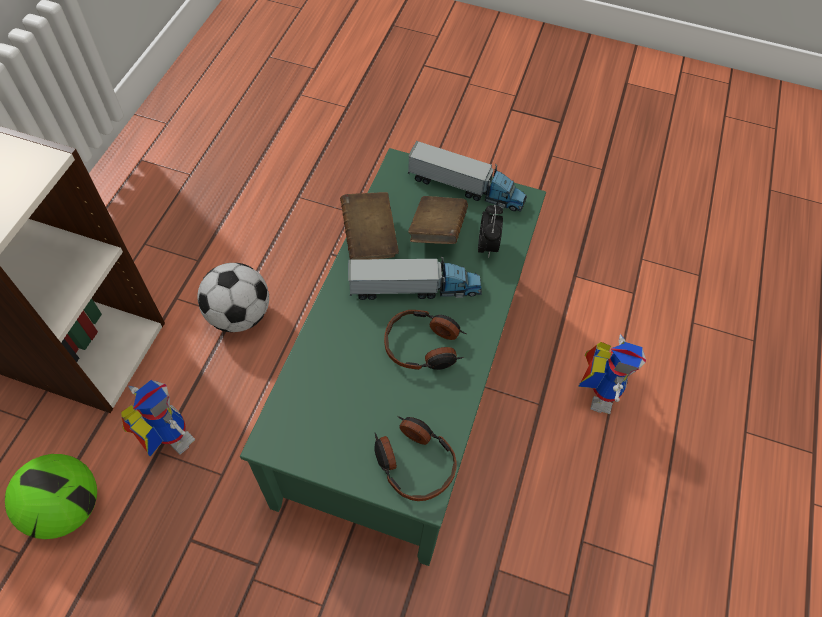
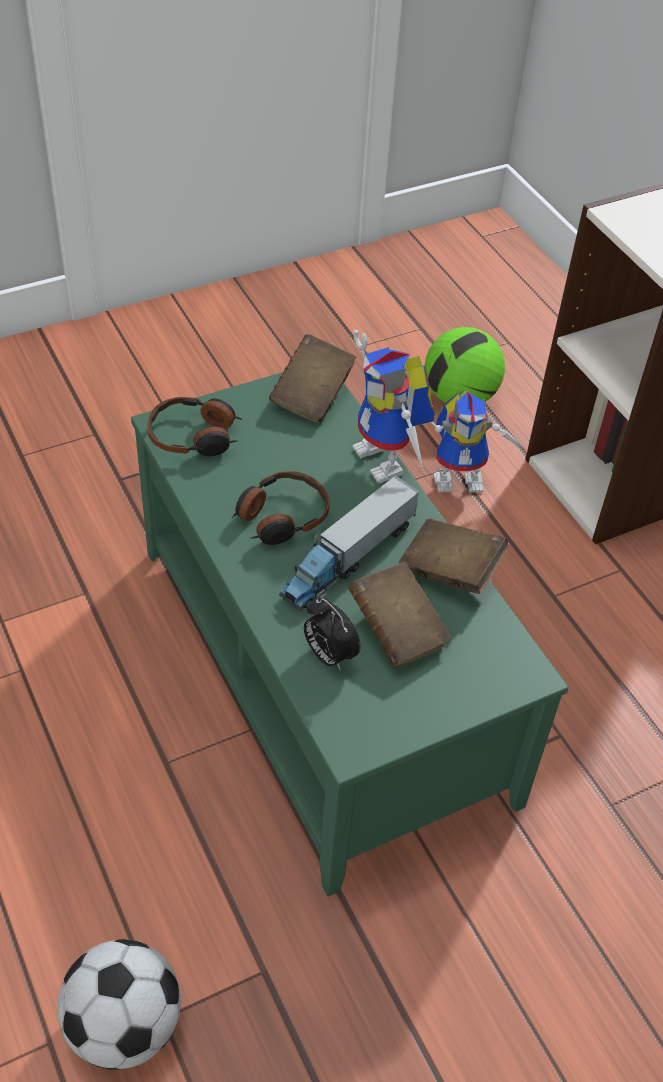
camera: 135 degrees right, 10 degrees down
(239, 315) = (548, 602): football -> football (124, 1025)
(292, 427) = (312, 395): none -> brown book
(466, 188) = (428, 706): toy truck -> none
(596, 389) = (115, 831): toy robot -> toy robot (389, 461)

